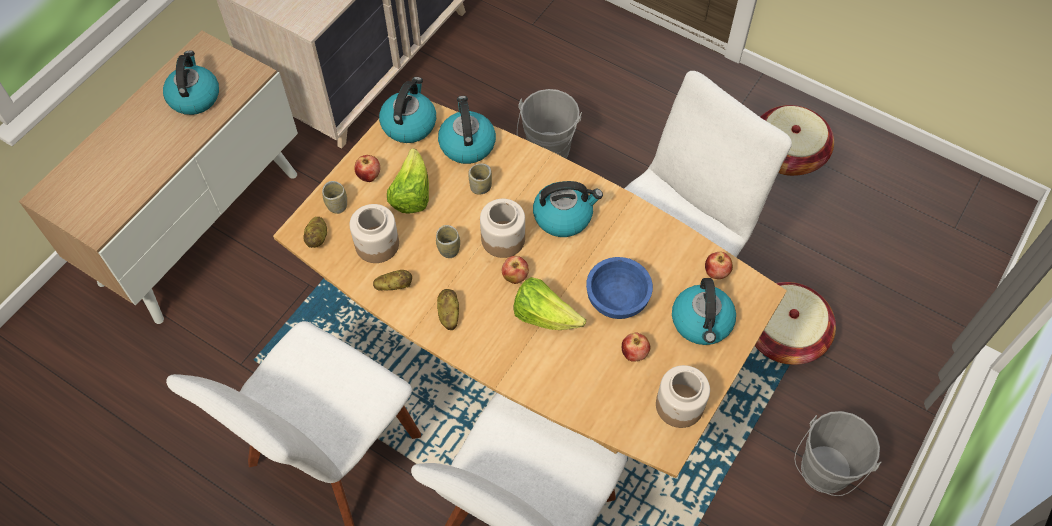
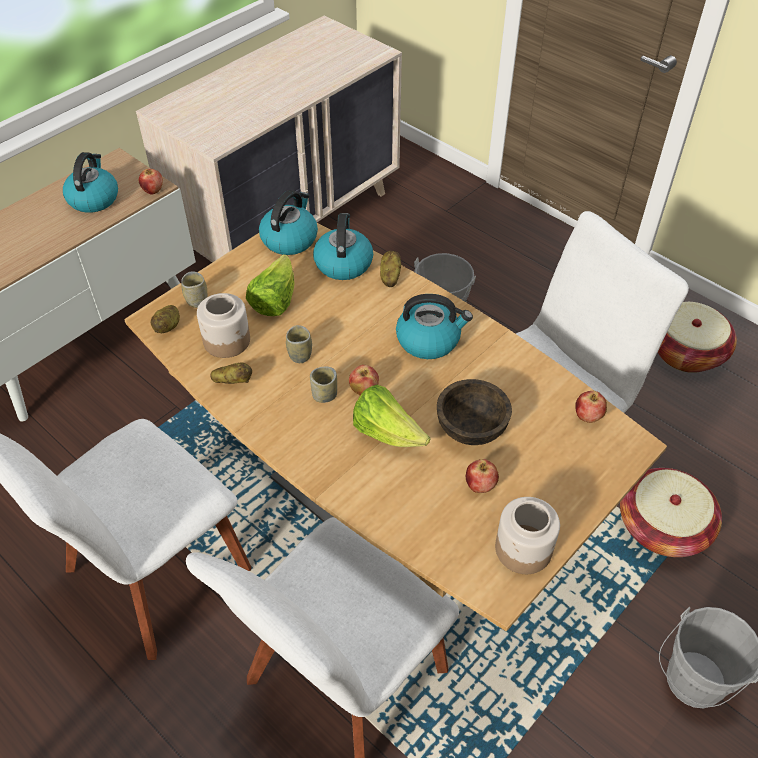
camera: 10 degrees right, 10 degrees down
(369, 176) = (236, 279): apple -> apple (153, 191)
(448, 314) = (283, 417): potato -> potato (390, 276)
(480, 187) = (348, 303): cup -> cup (324, 395)
(503, 238) = (360, 352): jar -> none
(616, 300) = (470, 428): blue bowl -> brown bowl
(702, 322) = (564, 465): kettle -> none

